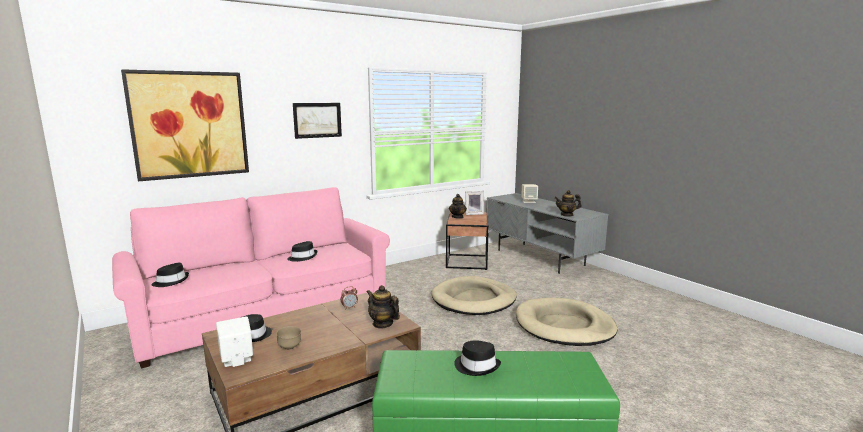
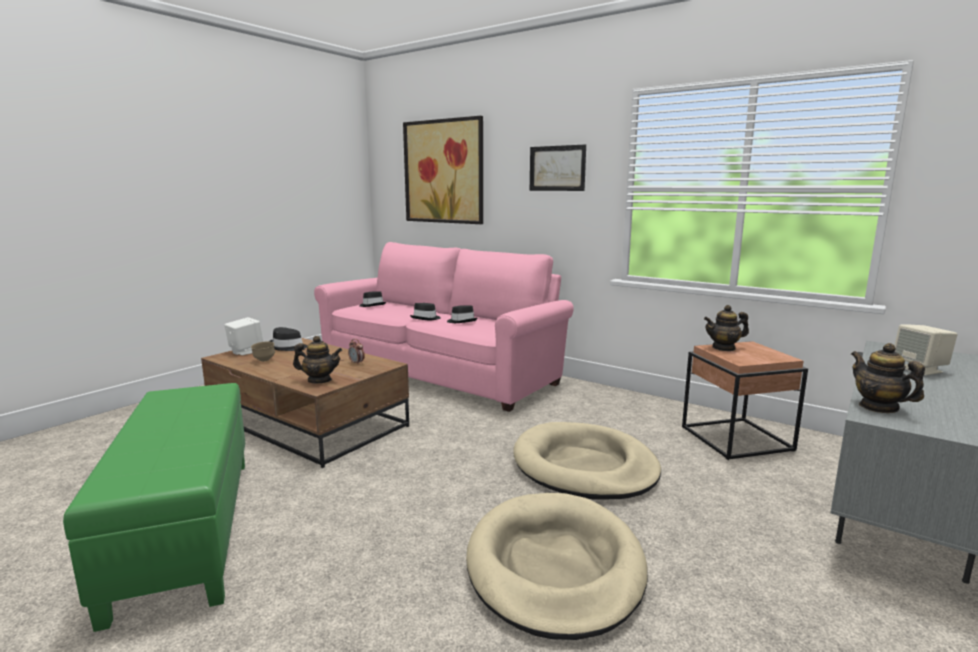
camera: 70 degrees right, 0 degrees up
(382, 324) = (319, 380): teapot -> teapot turned 75 degrees clockwise
(474, 214) = (769, 354): picture frame -> none
(477, 366) = (184, 421): black hat -> black hat (426, 318)

